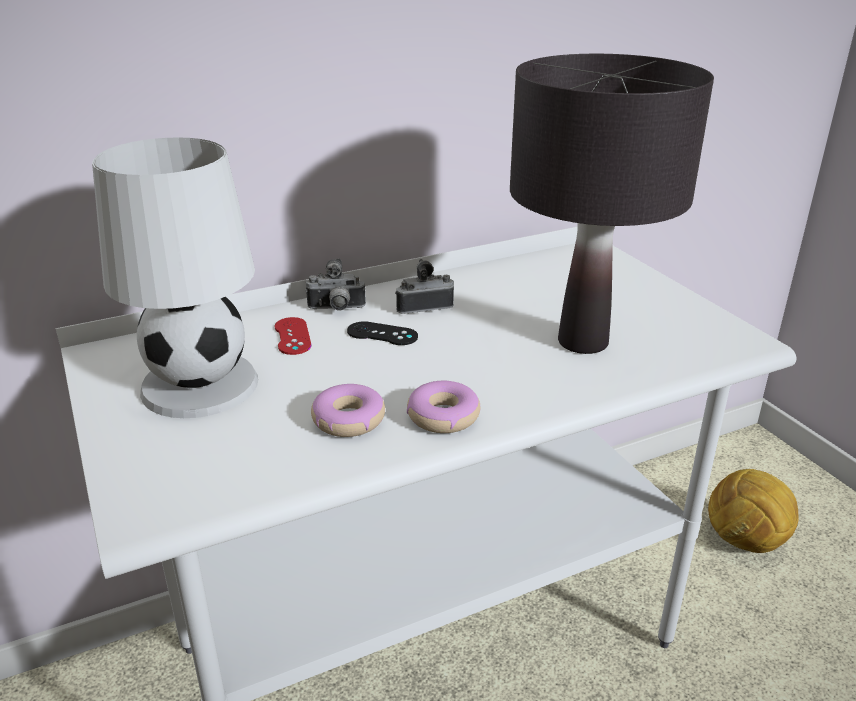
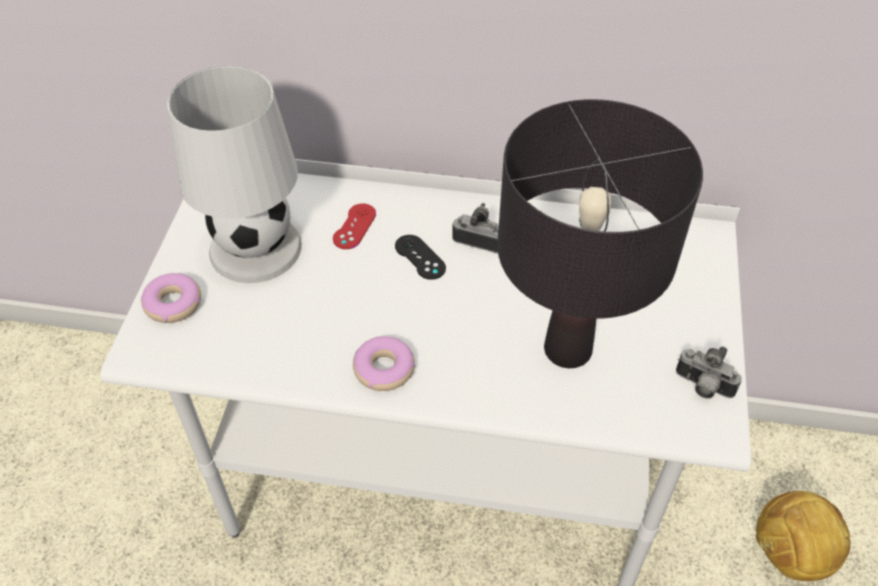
camera: 35 degrees right, 20 degrees up
(336, 309) = (411, 210): camera -> camera (702, 387)
(348, 420) = (319, 336): donut -> donut (173, 304)

